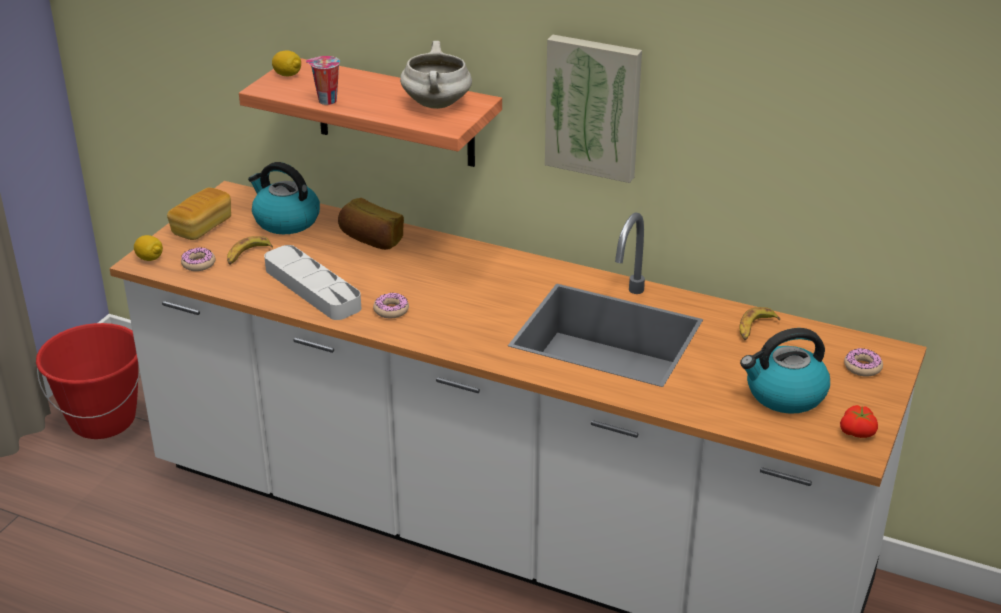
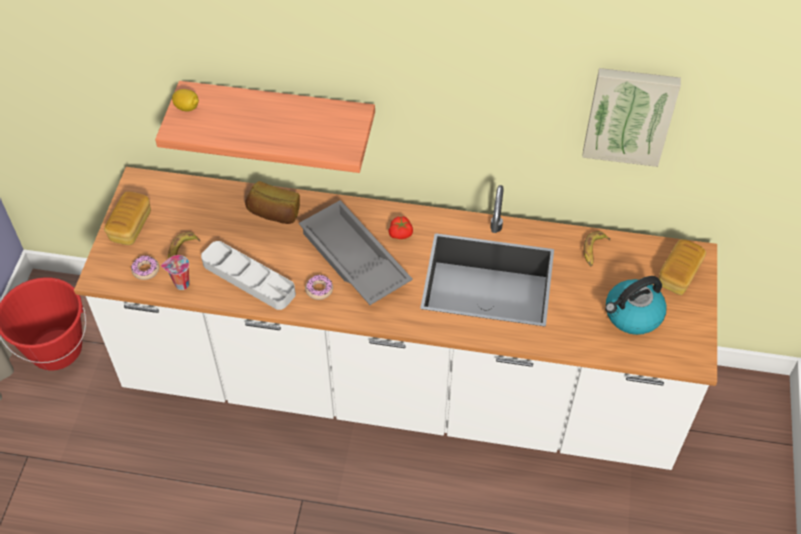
camera: 15 degrees left, 20 degrees up
(150, 258) = (103, 272): lemon -> none
(285, 221) = (196, 205): kettle -> none
(326, 101) = (233, 137): cup -> cup (181, 284)
(437, 105) = (327, 124): white cooking pot -> none
(444, 292) = (352, 260): none -> grey tray
(594, 107) = (455, 108): picture -> picture (629, 115)
(858, 432) = (691, 341): tomato -> tomato (401, 233)
(862, 367) = (678, 275): donut -> bread

